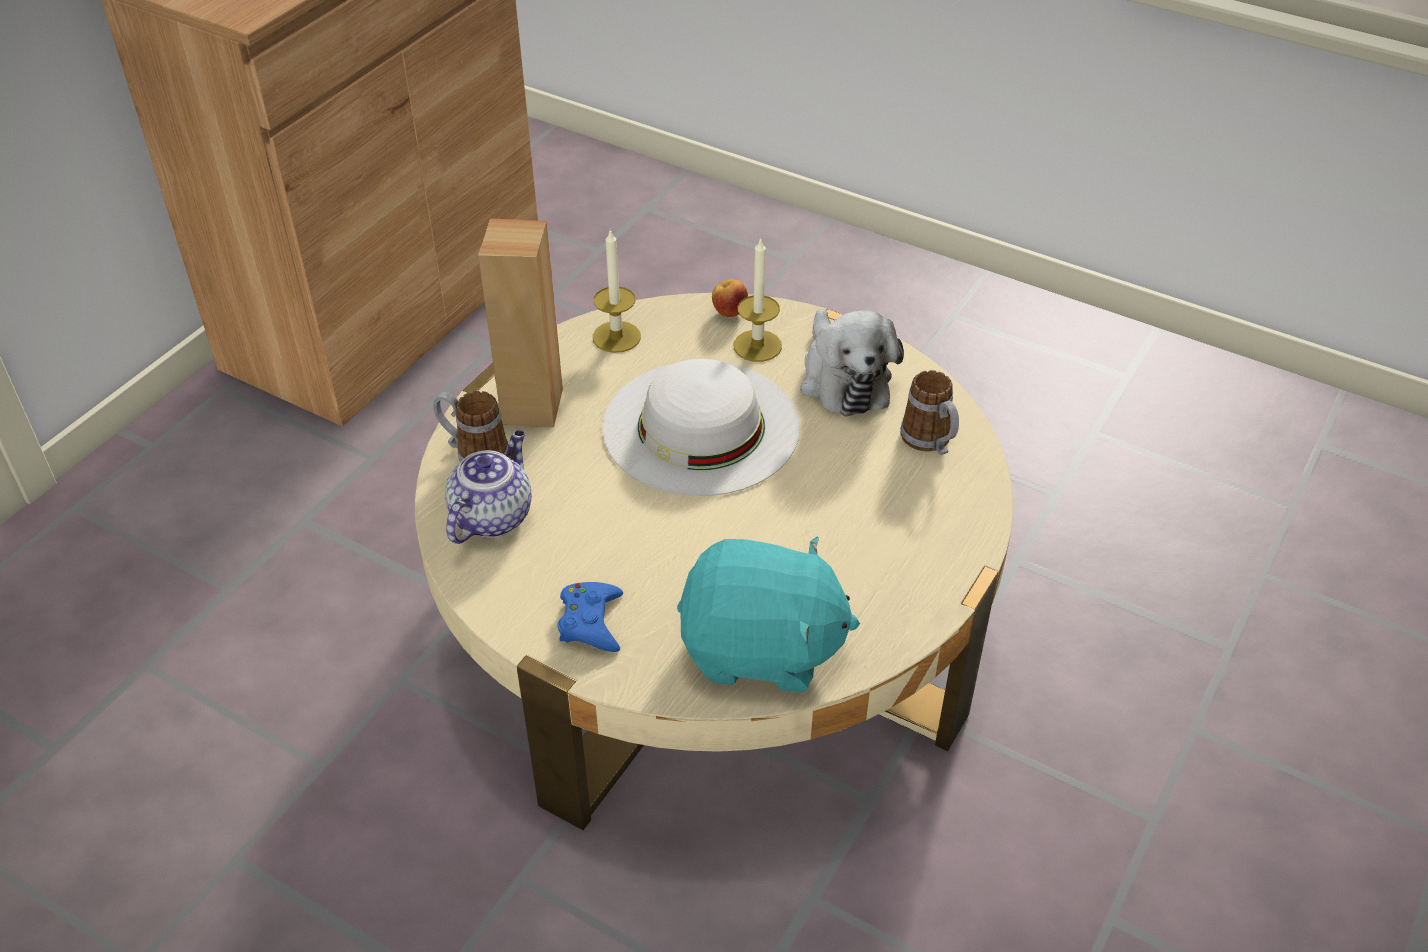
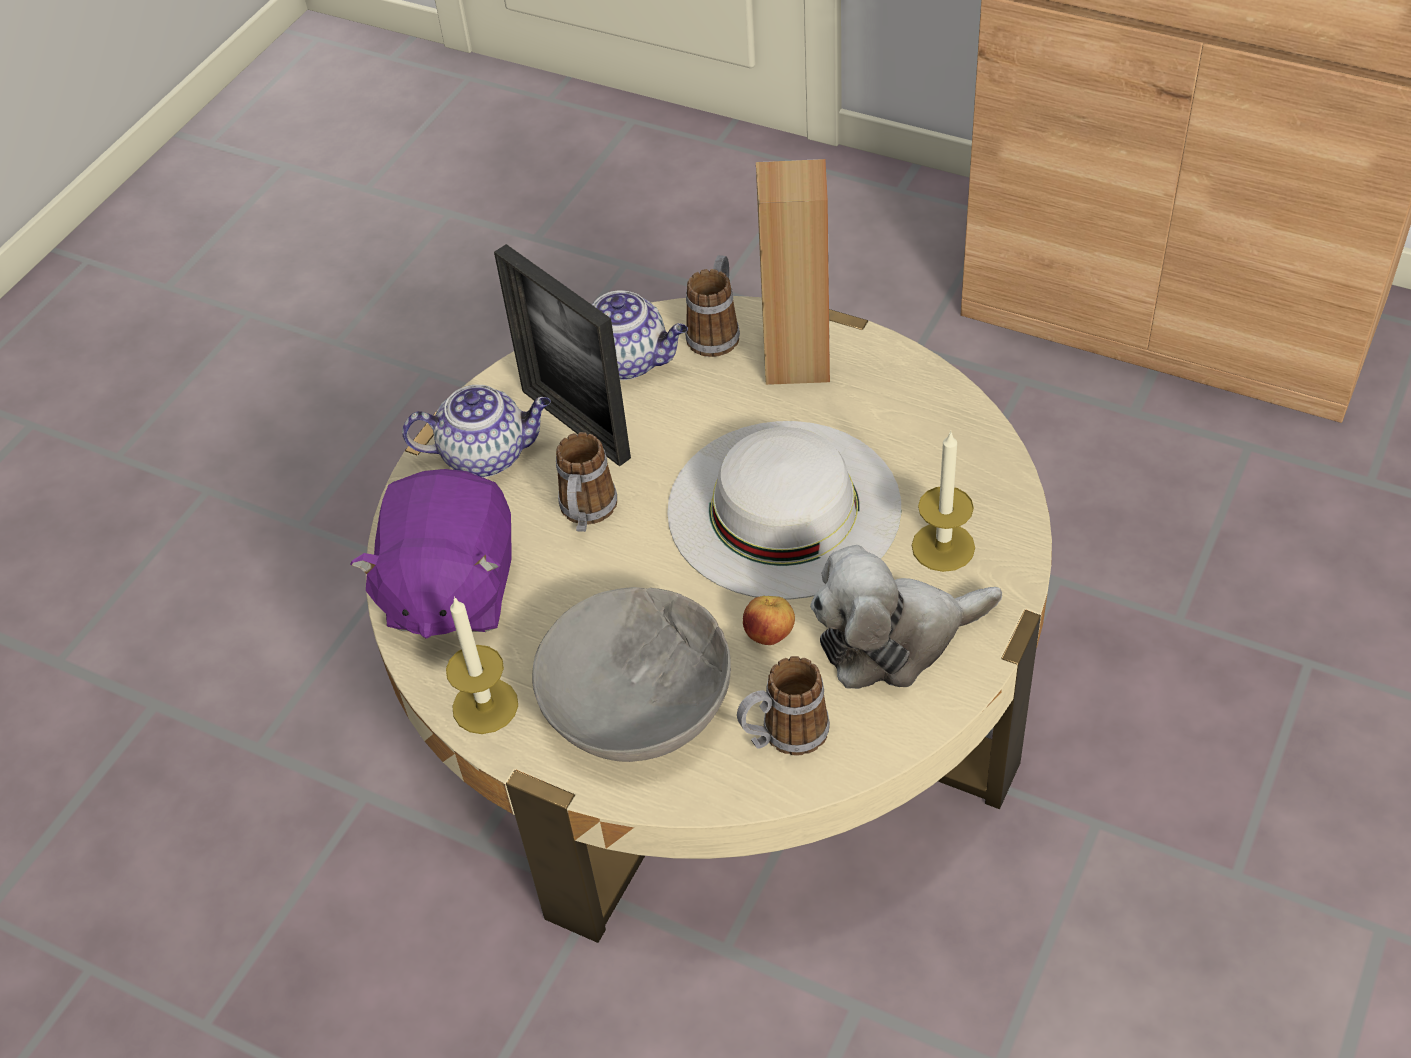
camera: 90 degrees right, 5 degrees up
(567, 555) = (575, 424): none -> picture frame
(591, 622) = (487, 454): blue game controller -> teapot
(616, 337) = (932, 414): candle -> candle (485, 706)
(684, 550) = (586, 514): none -> mug
(729, 313) = (1004, 513): apple -> apple (770, 635)
(761, 649) = (449, 590): turquoise plush toy -> purple plush toy
(895, 524) = (636, 701): none -> grey bowl

